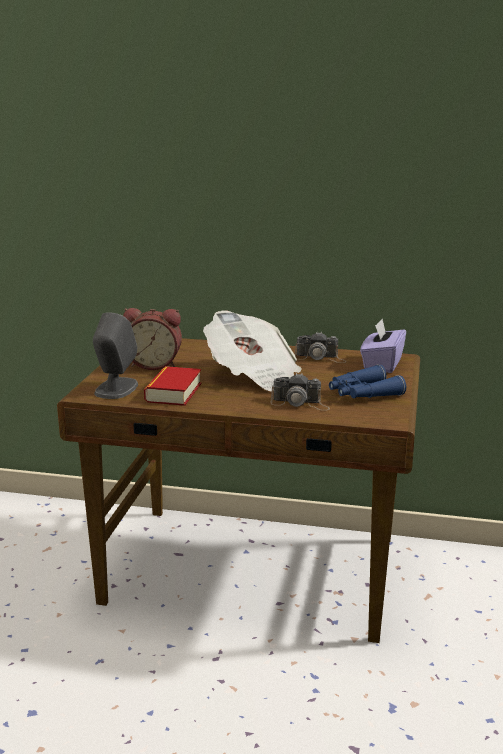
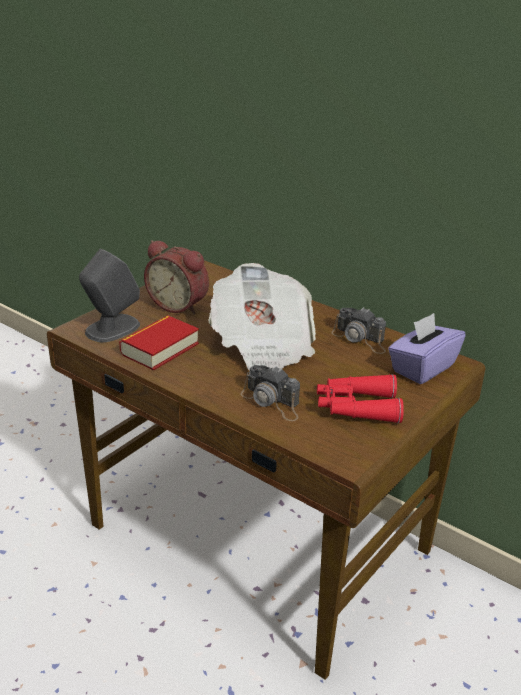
camera: 25 degrees right, 10 degrees up
(363, 393) = (356, 407): blue binoculars -> red binoculars

